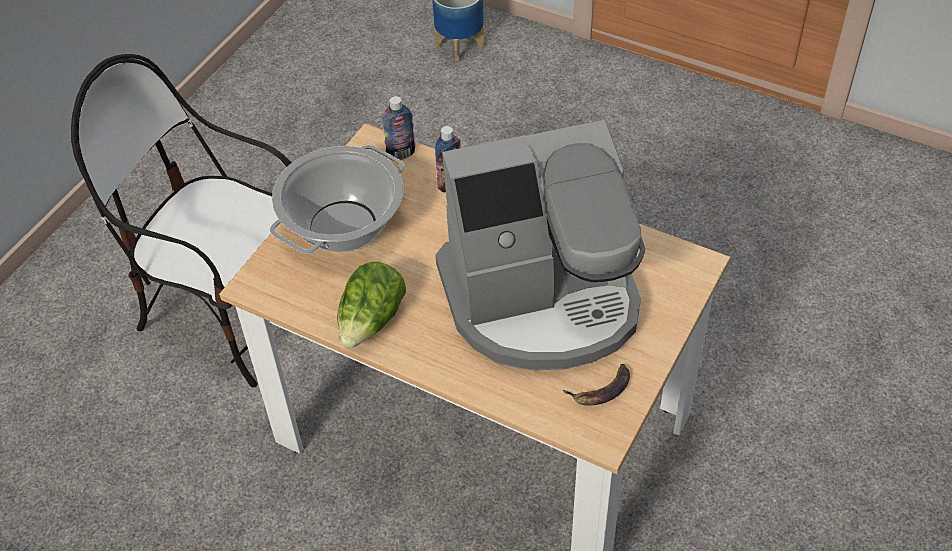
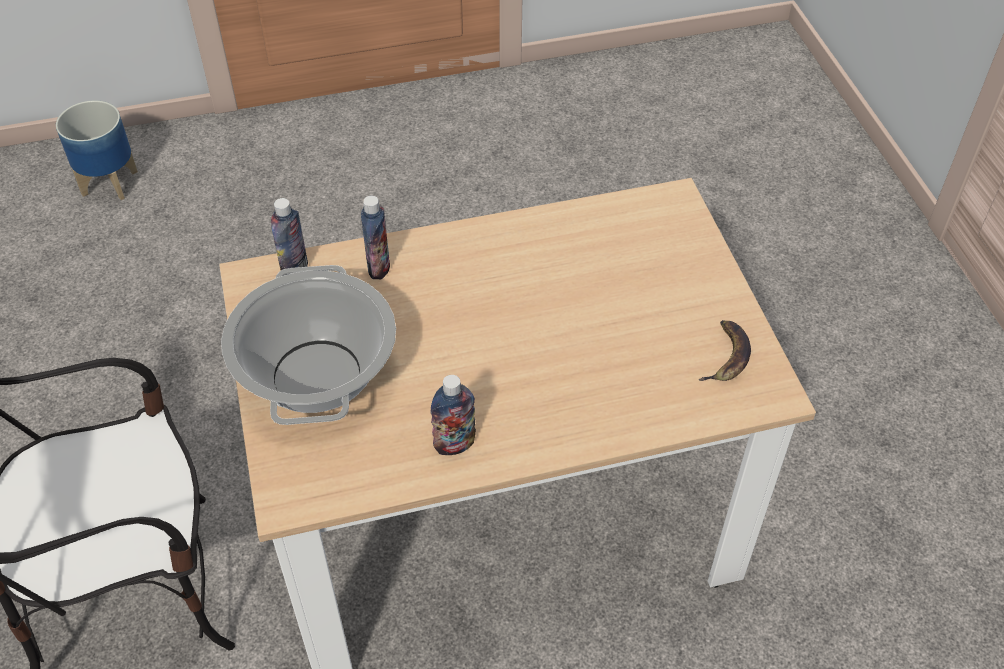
camera: 45 degrees left, 0 degrees up
(372, 320) = (454, 444): lettuce -> bottle
(542, 300) = (587, 314): coffee machine -> none

